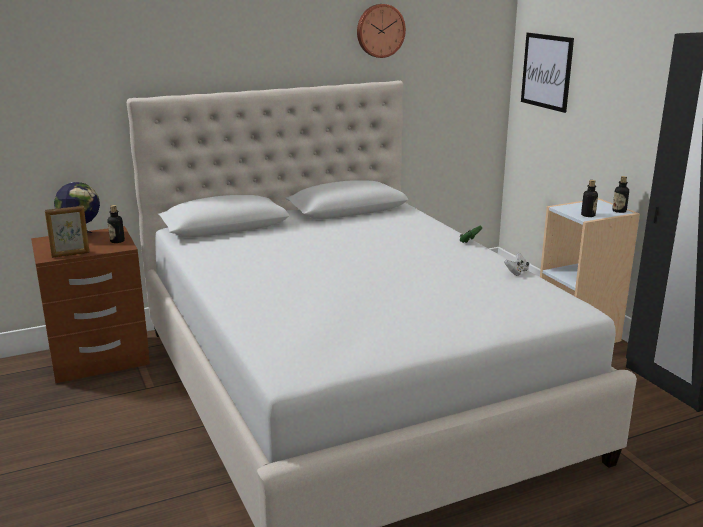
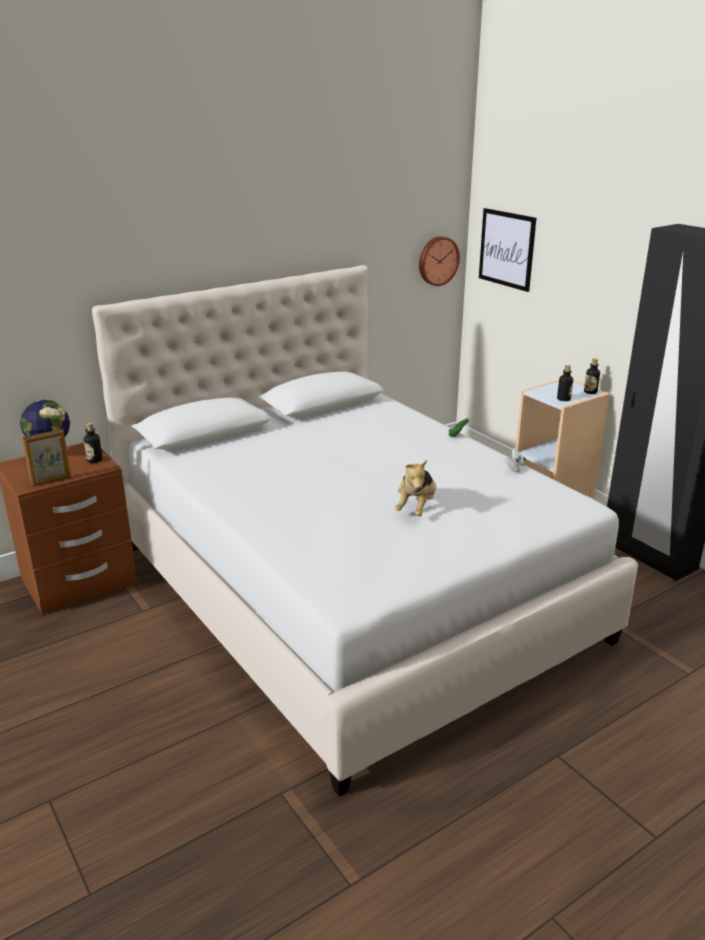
camera: 10 degrees left, 5 degrees up
(380, 30) = (342, 214): wall clock -> wall clock (437, 260)
(400, 299) = (416, 508): none -> plush toy

